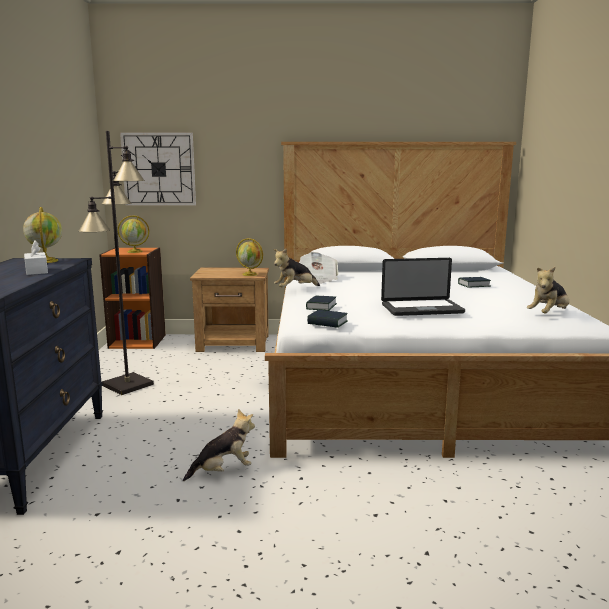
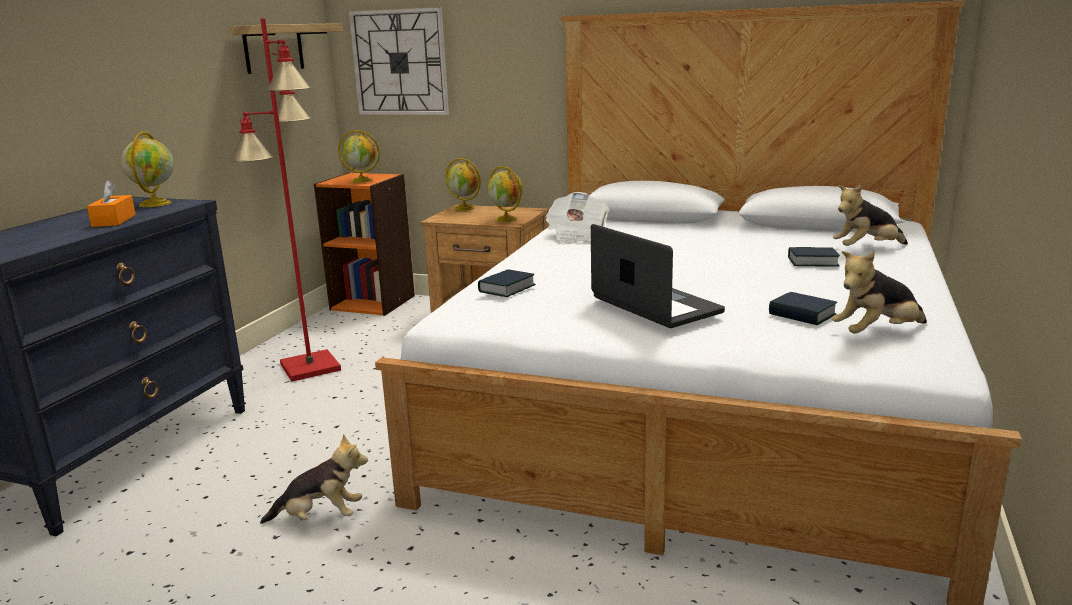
camera: 20 degrees right, 5 degrees up
(36, 271) = (114, 220): white tissue box -> orange tissue box
(76, 155) = (273, 48): none -> shelf
(127, 385) = (309, 367): black floor lamp -> red floor lamp
(211, 269) = (465, 208): none -> globe
(295, 289) = (519, 253): plush toy -> plush toy (867, 249)
(327, 323) = (481, 319): book -> book (802, 315)
(422, 309) = (655, 305): laptop -> laptop turned 135 degrees counterclockwise

